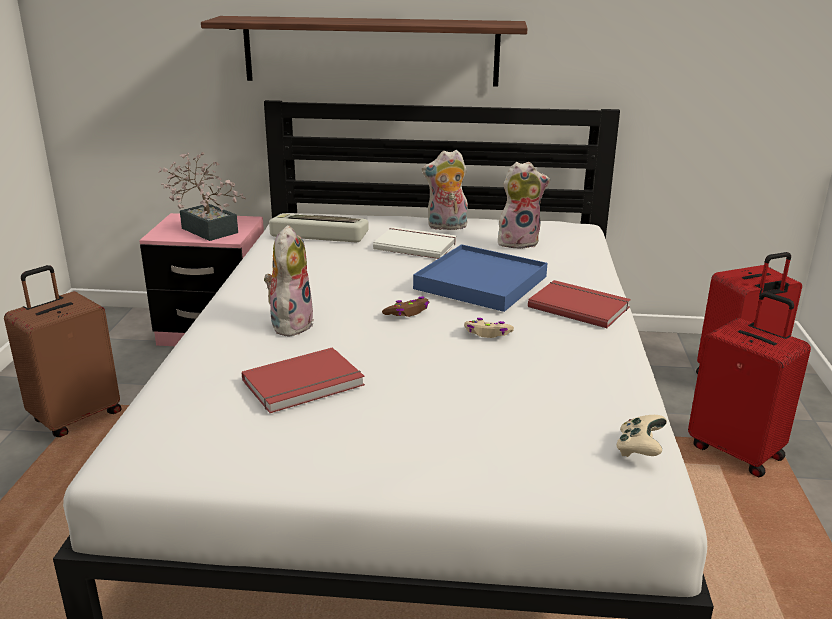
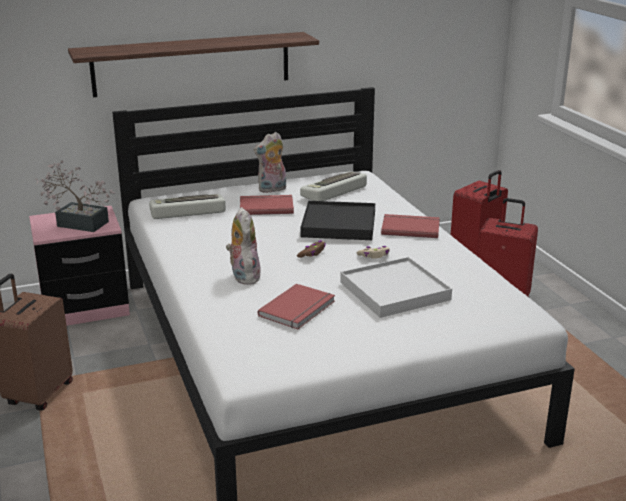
camera: 25 degrees left, 0 degrees up
(416, 245) = (266, 207): white book -> red book
(467, 391) = (395, 291): none -> white tray
(481, 283) = (339, 224): blue tray -> black tray
(518, 242) = (334, 192): plush toy -> keyboard
(639, 449) = (510, 299): beige game controller -> none

